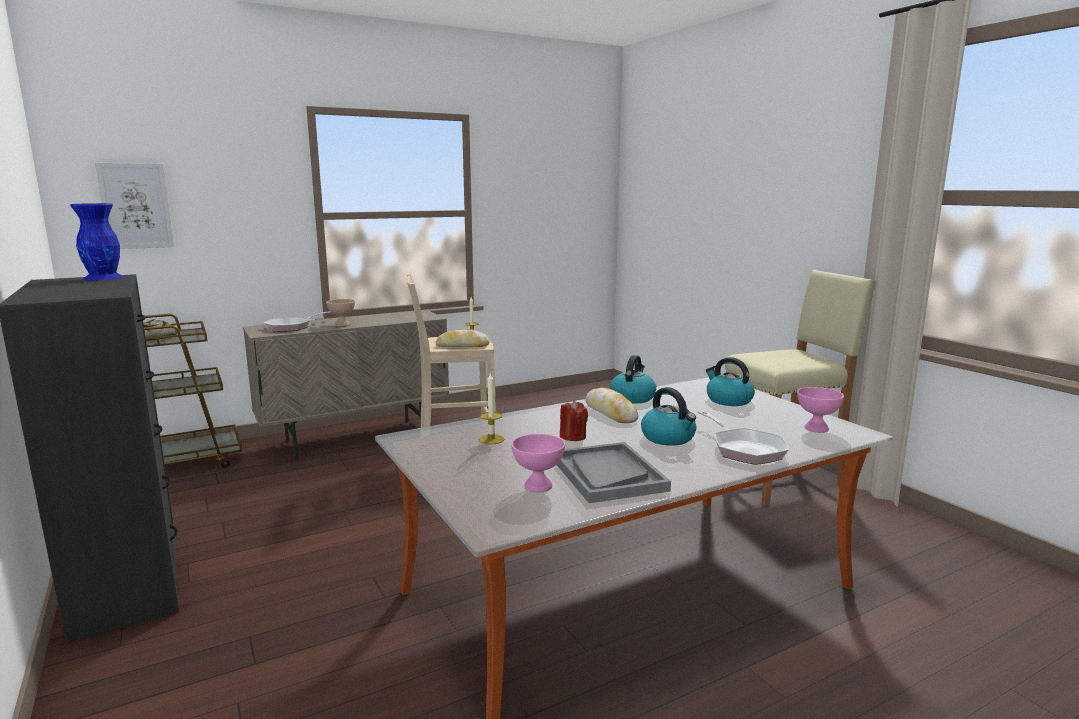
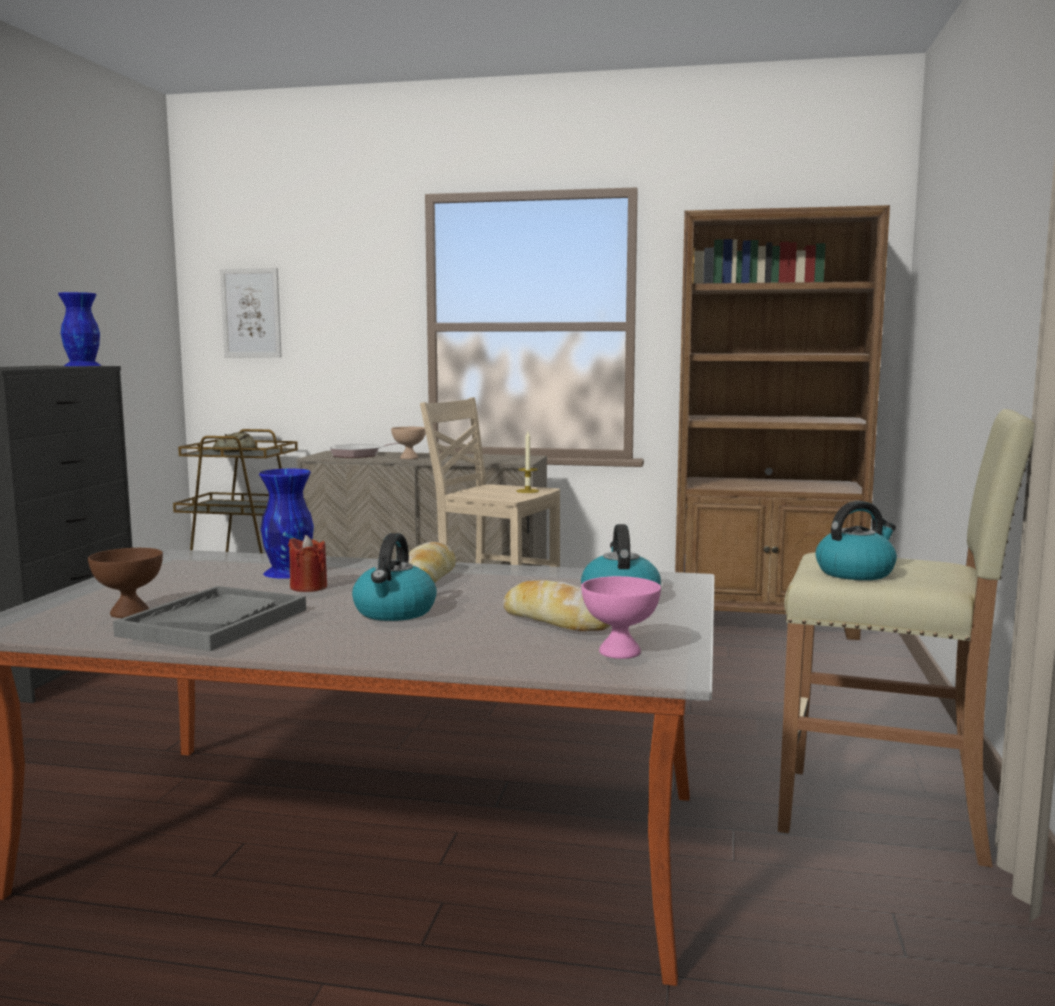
camera: 40 degrees right, 5 degrees down
(462, 346) = (493, 495): bread -> bread (555, 621)
(491, 439) = (234, 572): candle -> none
(524, 430) = (289, 572): none -> blue vase
(537, 486) = (129, 612): pink bowl -> brown bowl
(570, 398) = (766, 623): none -> brown bookcase
(632, 397) = (508, 571): kettle -> kettle (855, 573)
(744, 449) = (434, 643): frying pan -> none

